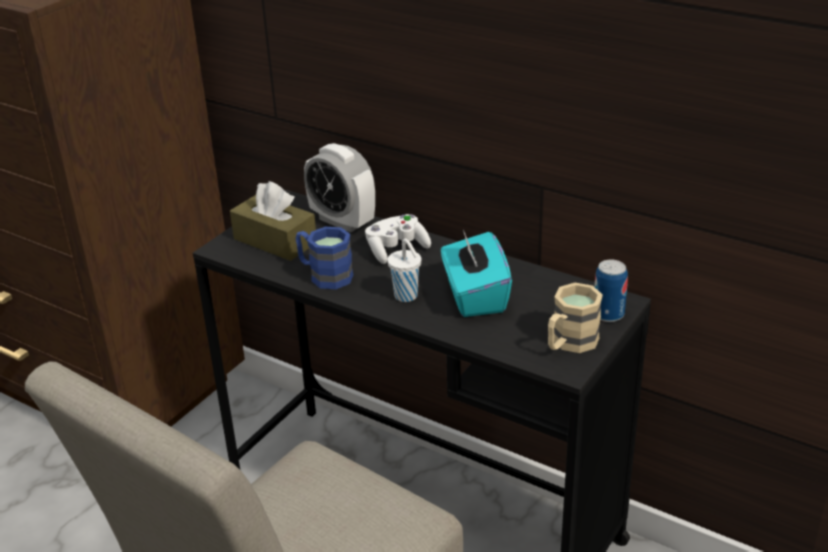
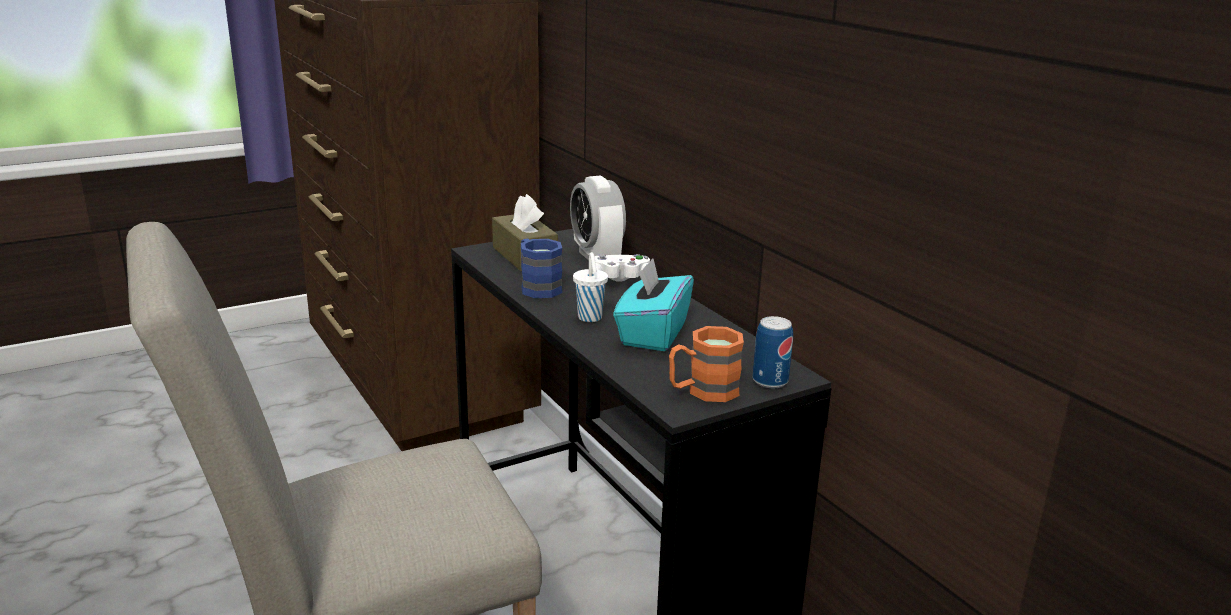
camera: 25 degrees right, 10 degrees down
(569, 343) = (703, 391): beige mug -> orange mug

